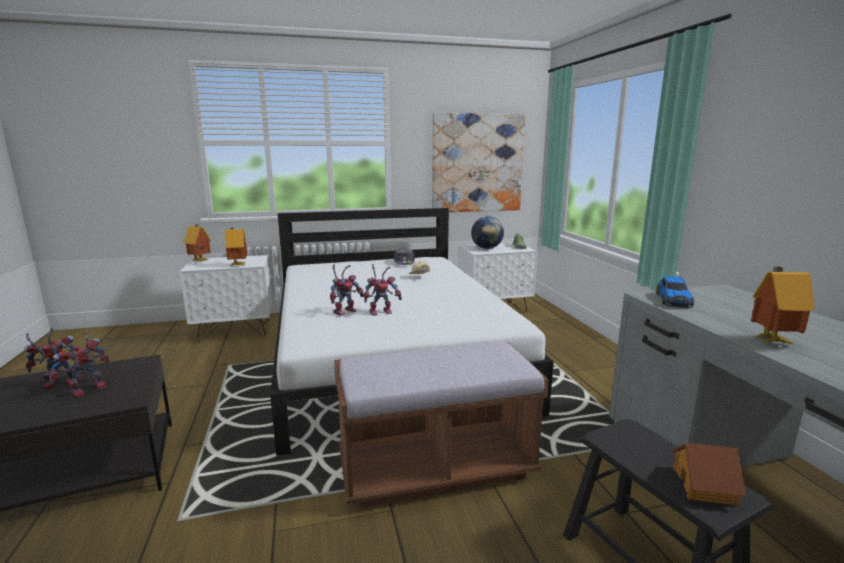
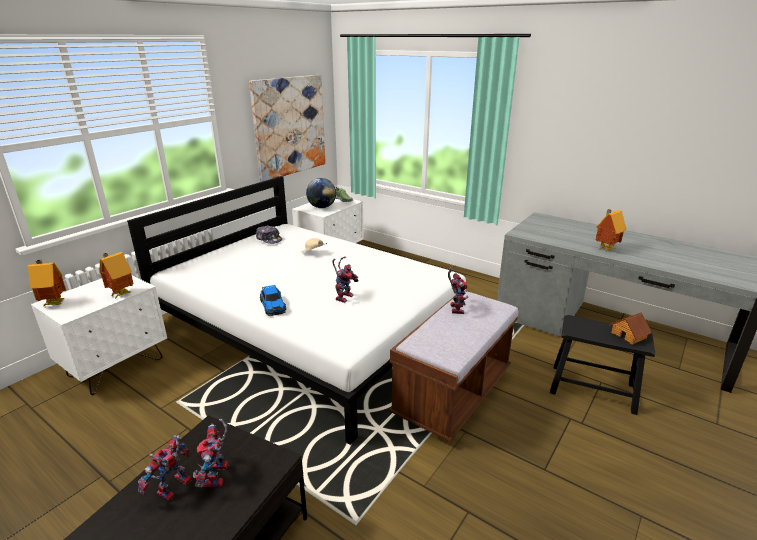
camera: 40 degrees left, 10 degrees up
(345, 311) = (317, 306): toy robot -> toy robot (455, 308)
(674, 300) = (533, 233): toy car -> toy car (273, 305)

